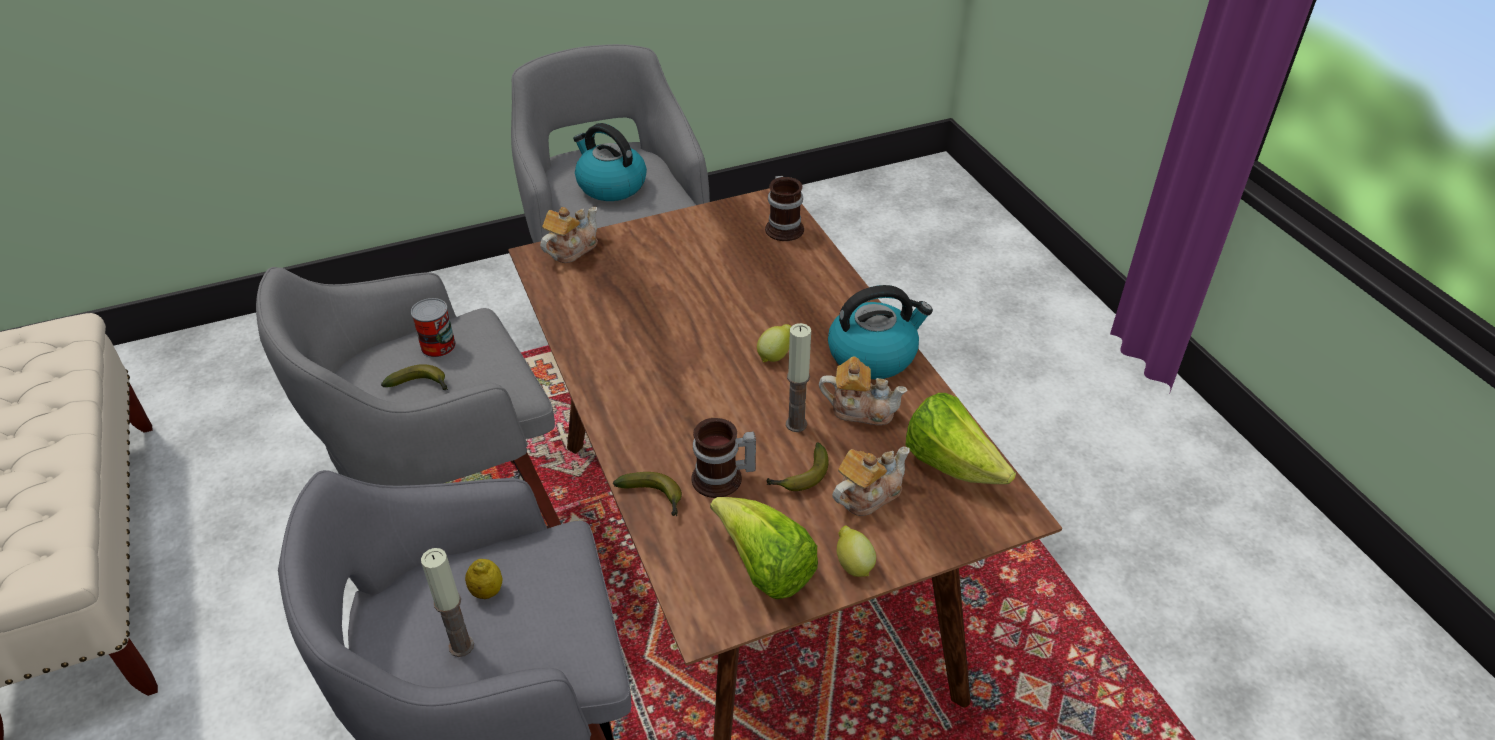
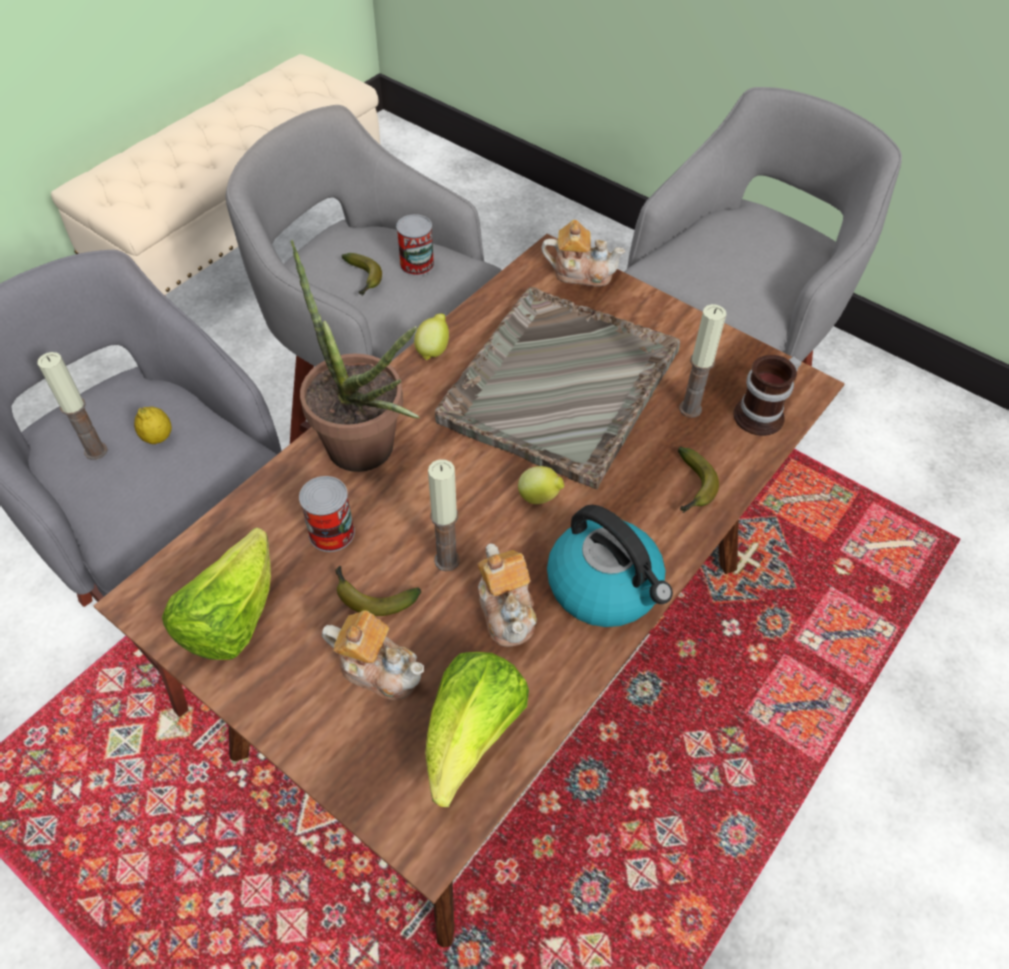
camera: 60 degrees right, 10 degrees up
(610, 185) = (735, 258): kettle -> none
(654, 498) = (280, 491): banana -> banana (692, 488)
(661, 432) = (369, 456): none -> potted plant
(678, 306) = (558, 387): none -> grey tray
(722, 480) = (331, 532): mug -> can
(753, 255) = (690, 409): none -> candle
(853, 565) = (270, 695): lemon -> lemon (433, 350)

